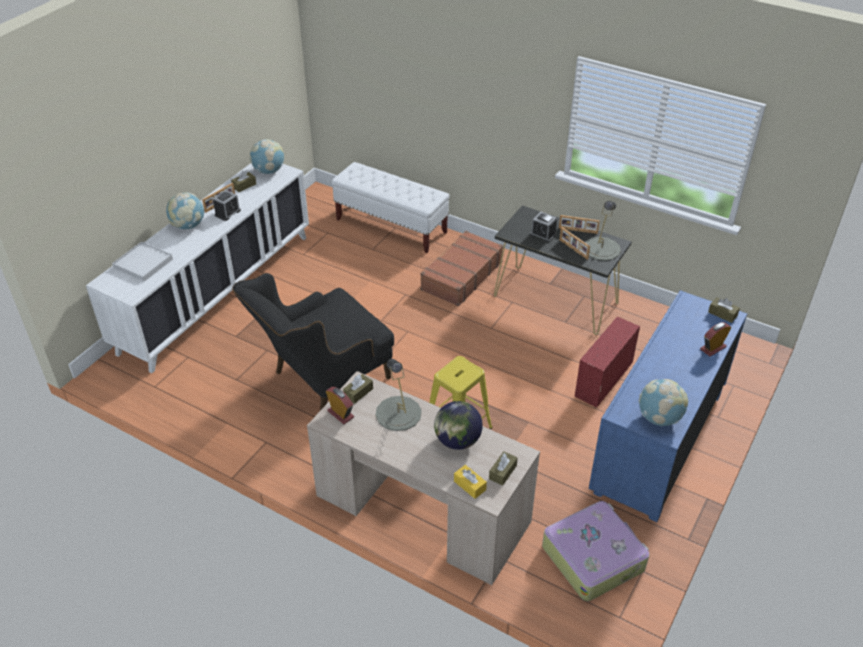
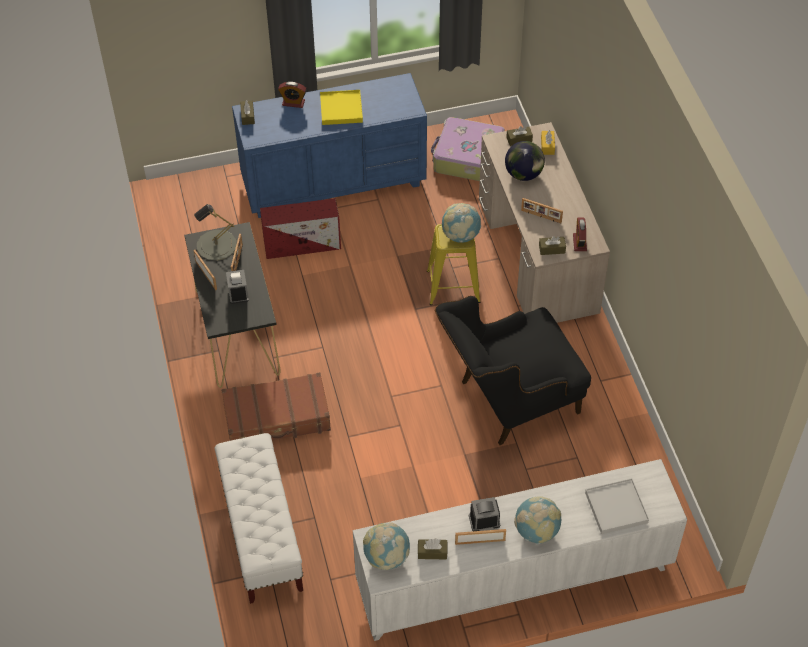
camera: 135 degrees left, 10 degrees up
(322, 381) = (508, 402): black armchair -> black armchair turned 150 degrees clockwise
(398, 413) = (541, 216): grey table lamp -> picture frame
(659, 418) = (394, 92): globe -> globe (460, 235)
(672, 370) = (341, 109): none -> yellow tray

